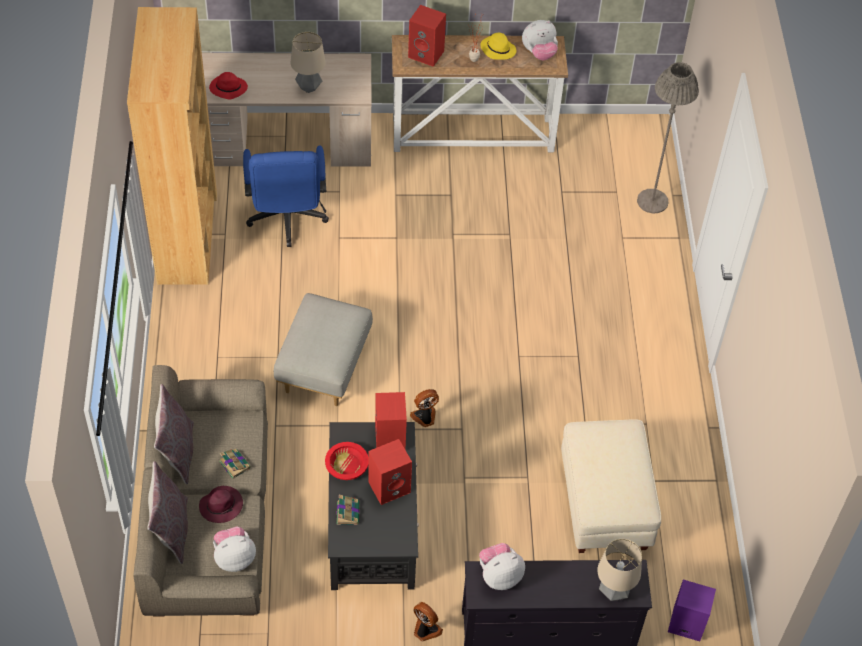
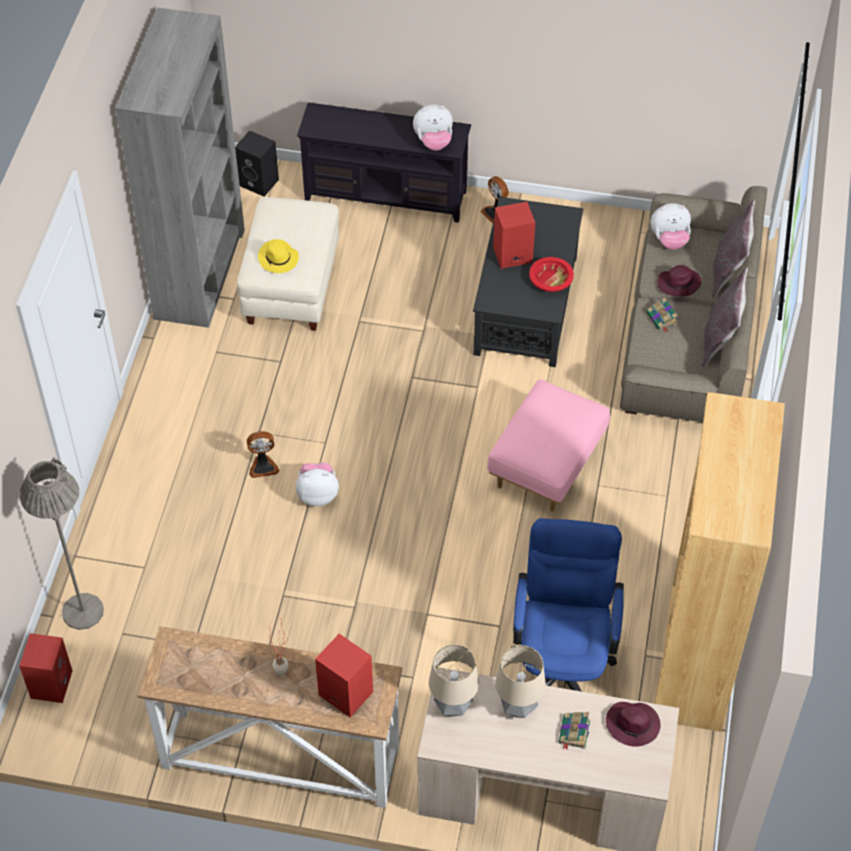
camera: 165 degrees left, 0 degrees up
(227, 89) = (633, 725): red hat -> purple hat
(324, 366) = (547, 466): grey ottoman -> pink ottoman
(347, 512) = (558, 240): book -> book (574, 733)
(391, 439) = (501, 297): red speaker -> red speaker (51, 683)
(425, 417) = (448, 394): fan -> fan (263, 466)
(497, 49) = (241, 685): yellow hat -> yellow hat (278, 259)
(539, 53) = (185, 668): plush toy -> plush toy (318, 494)
(613, 592) = (336, 116): table lamp -> table lamp (453, 707)
(685, 624) = (260, 182): purple speaker -> black speaker
(697, 503) = (200, 273): none -> grey bookcase

